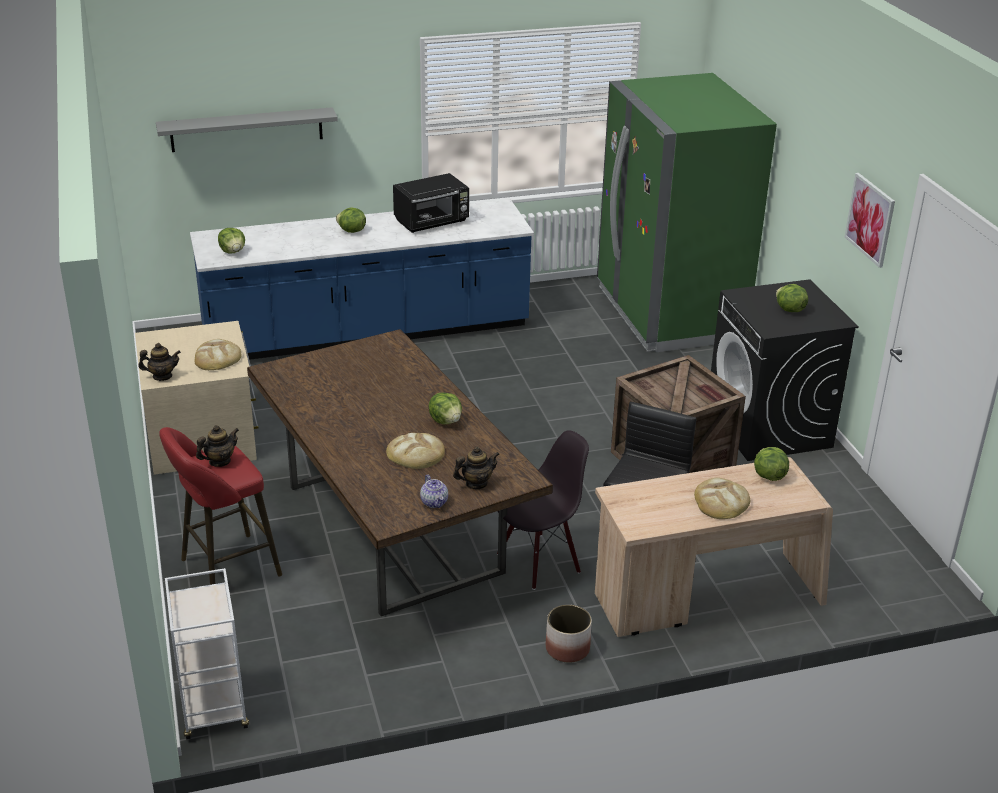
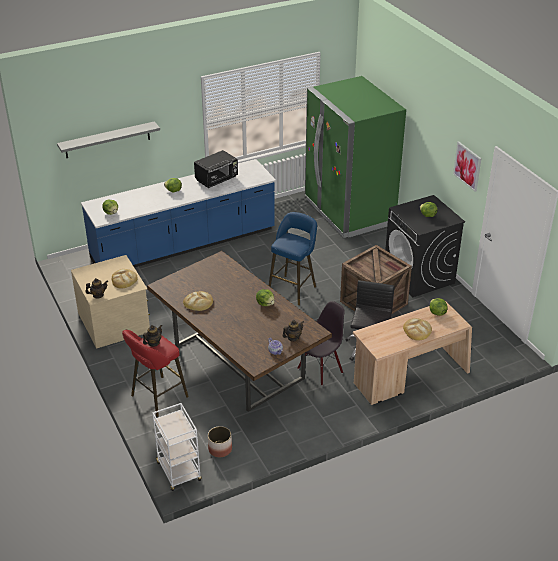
camera: 10 degrees left, 5 degrees up
(416, 454) = (256, 325): bread -> bread (198, 302)
(532, 421) = (293, 288): none -> blue stool
(567, 648) = (347, 415): planter -> planter (220, 449)

